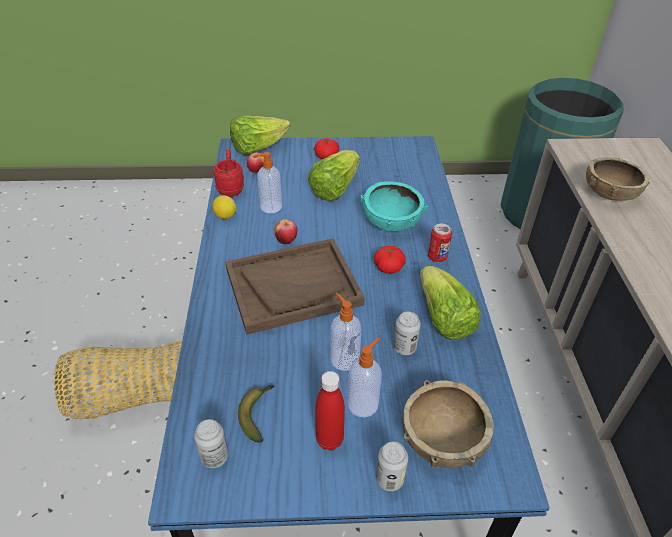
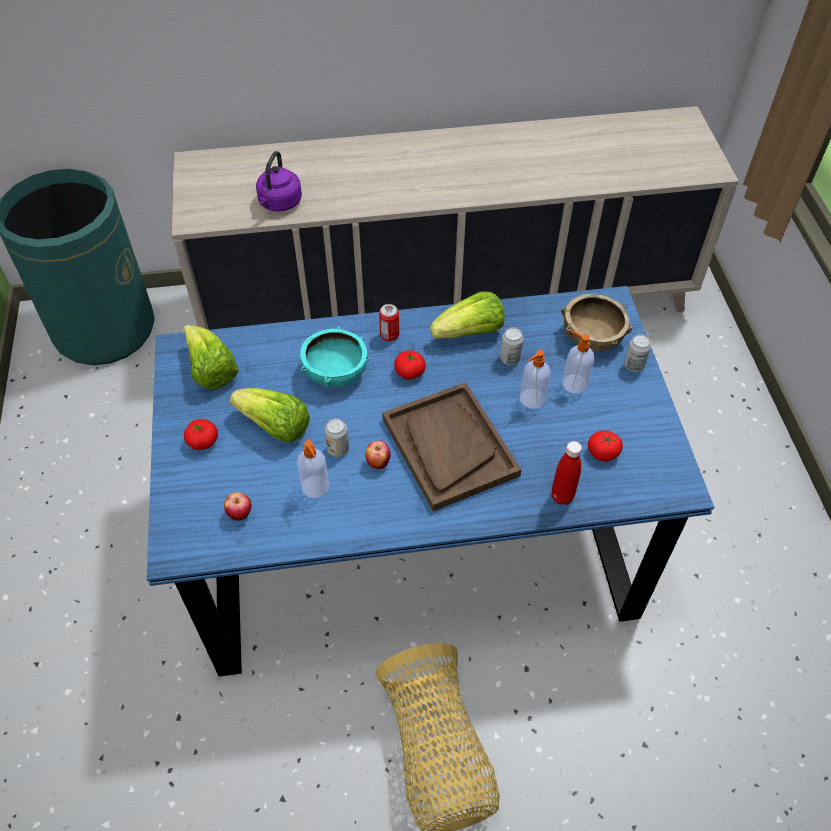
camera: 95 degrees left, 10 degrees up
(214, 457) = (650, 475): can -> can (338, 449)
(225, 216) = (337, 532): lemon -> none
(230, 188) = (278, 538): red mug -> none
(257, 148) = (178, 524): lettuce -> lettuce (211, 371)
(258, 413) = (603, 452): banana -> tomato
(329, 440) = (613, 402): red bottle -> red bottle (562, 496)
(609, 193) = (279, 204): brown bowl -> purple kettle

